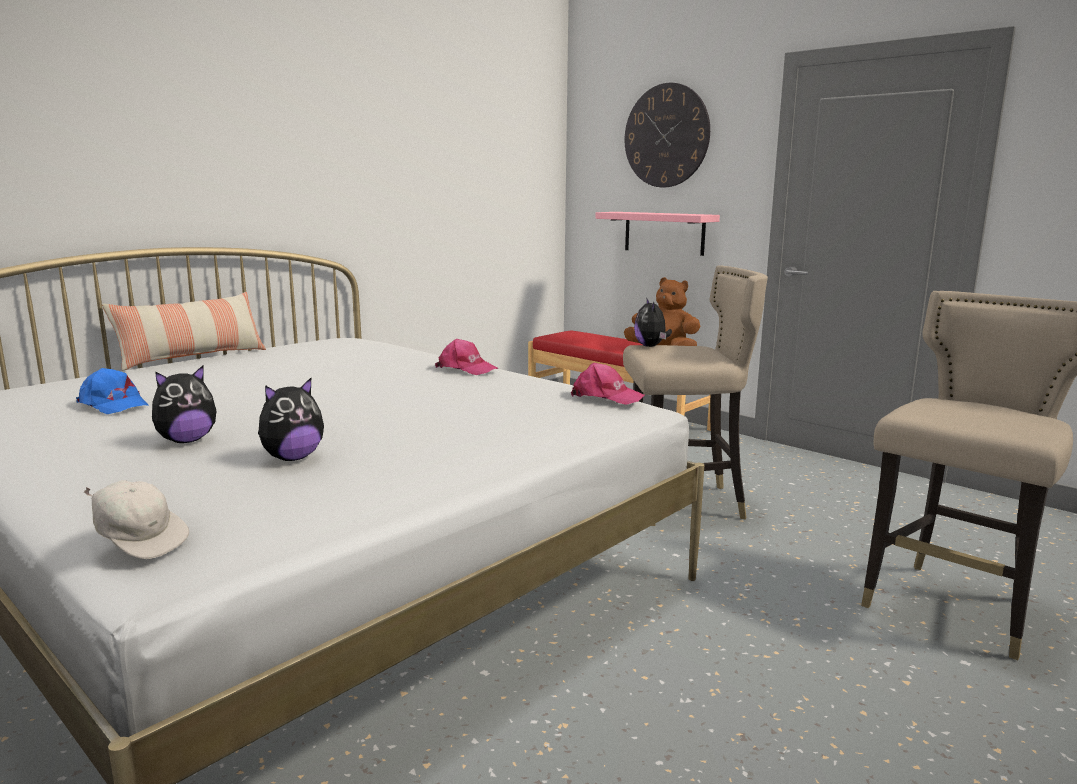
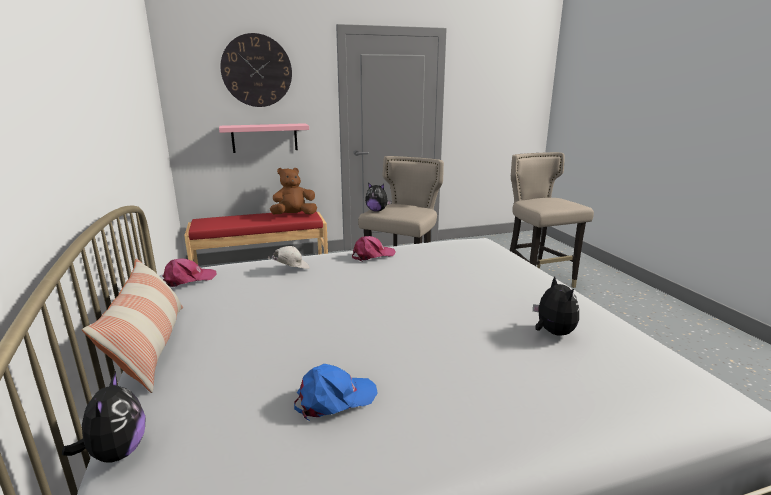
camera: 60 degrees left, 5 degrees up
(140, 541) = (701, 398): white cap -> white cap (291, 269)
(186, 440) = (489, 367): plush toy -> plush toy (116, 453)
(606, 396) = (472, 241): pink cap -> pink cap (188, 279)

